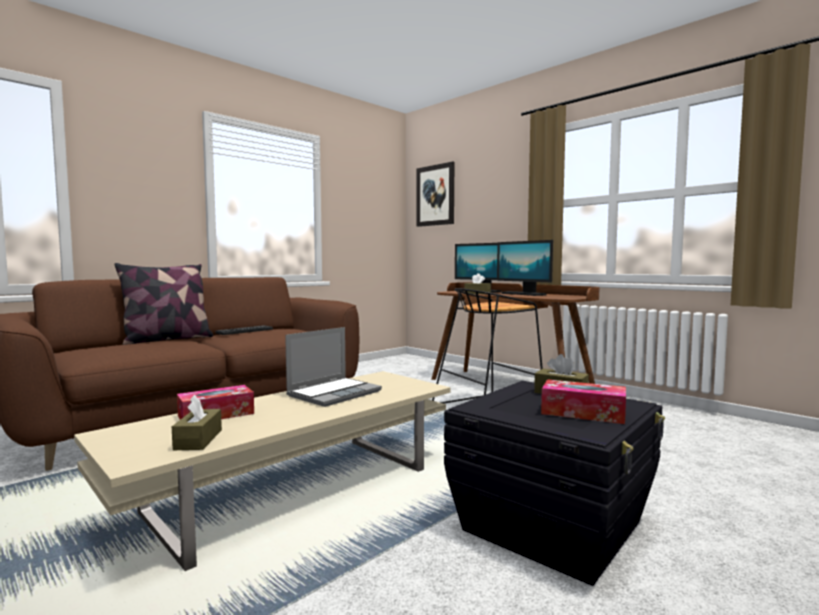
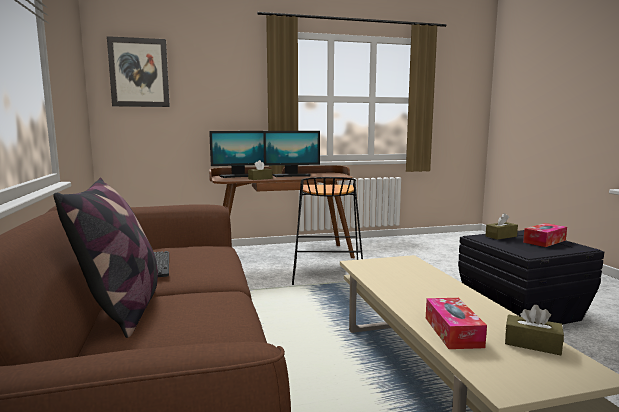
camera: 60 degrees left, 5 degrees up
(334, 393) = (406, 284): laptop -> none

